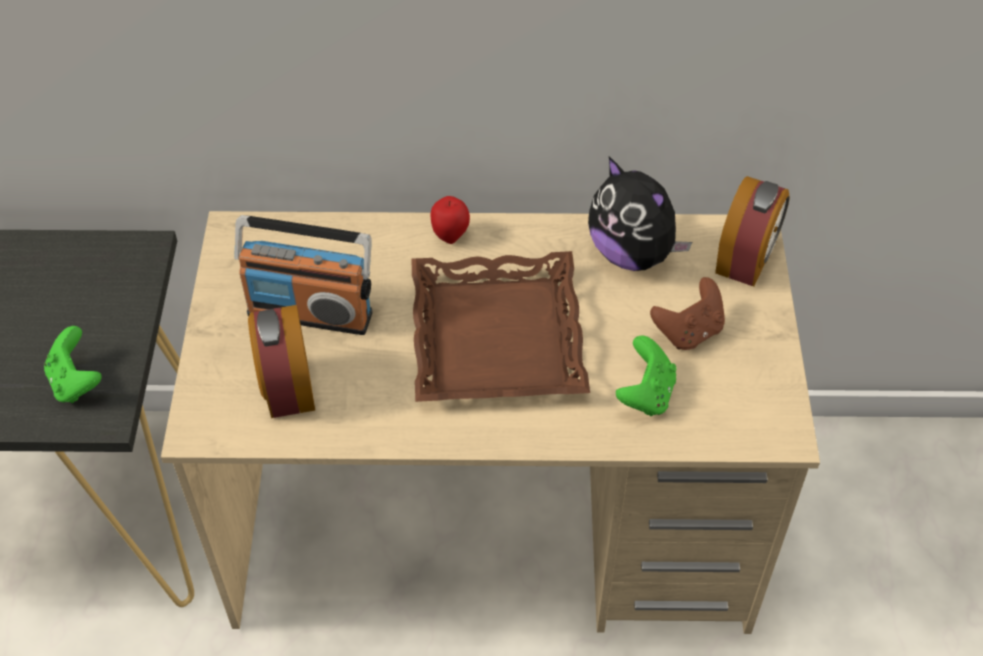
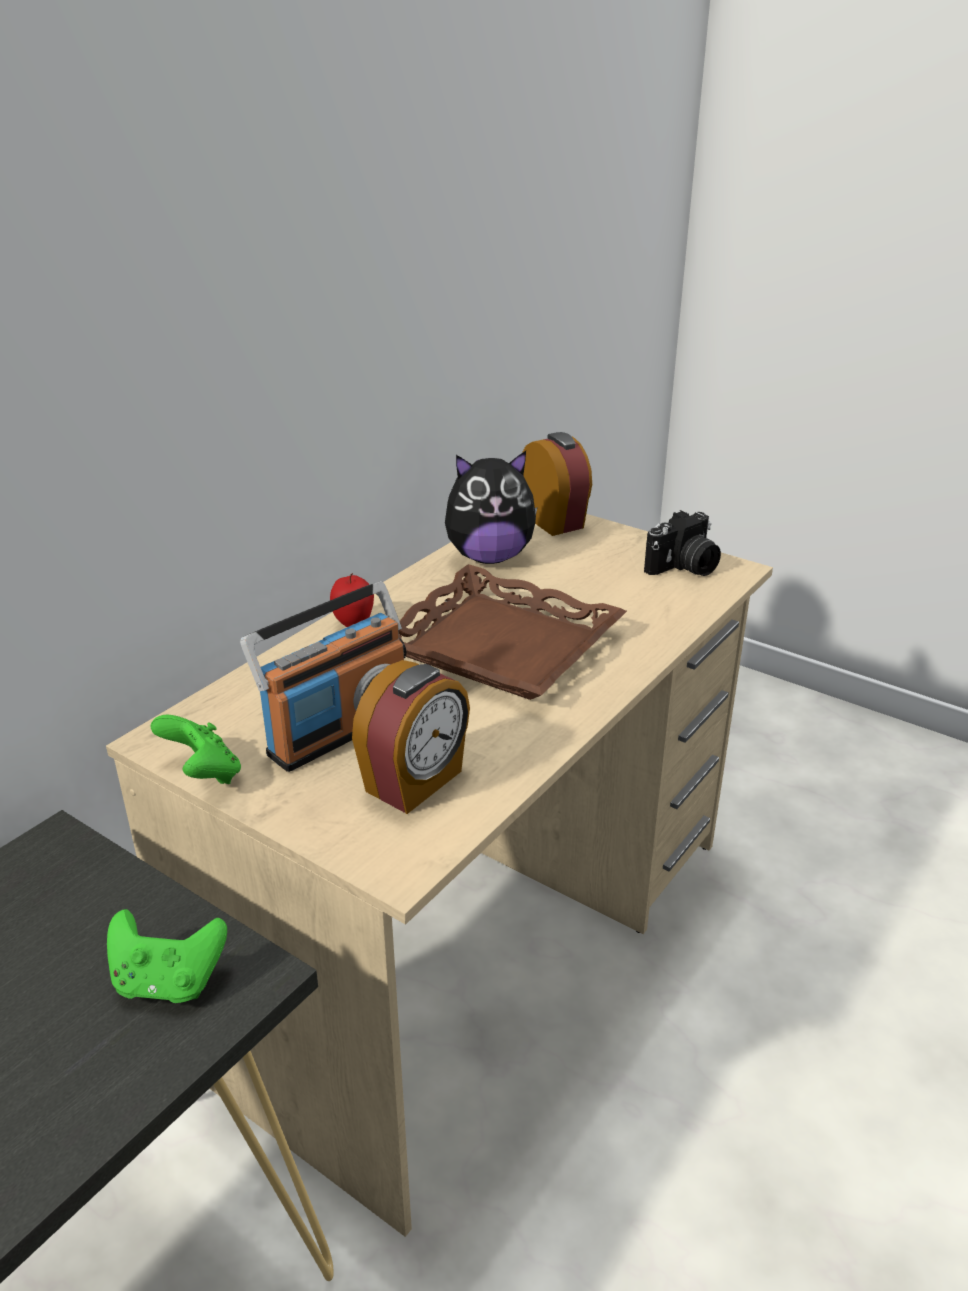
camera: 55 degrees left, 20 degrees down
(287, 388) = (416, 782): alarm clock -> alarm clock turned 75 degrees counterclockwise
(646, 394) = (639, 604): green game controller -> green game controller (203, 774)
(689, 331) = (596, 565): brown game controller -> none
(747, 395) = (684, 568): none -> camera

